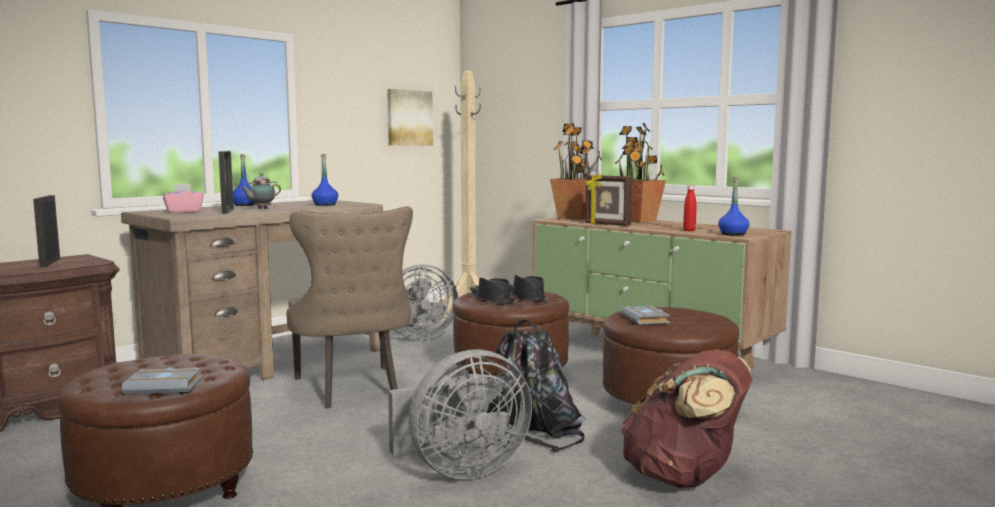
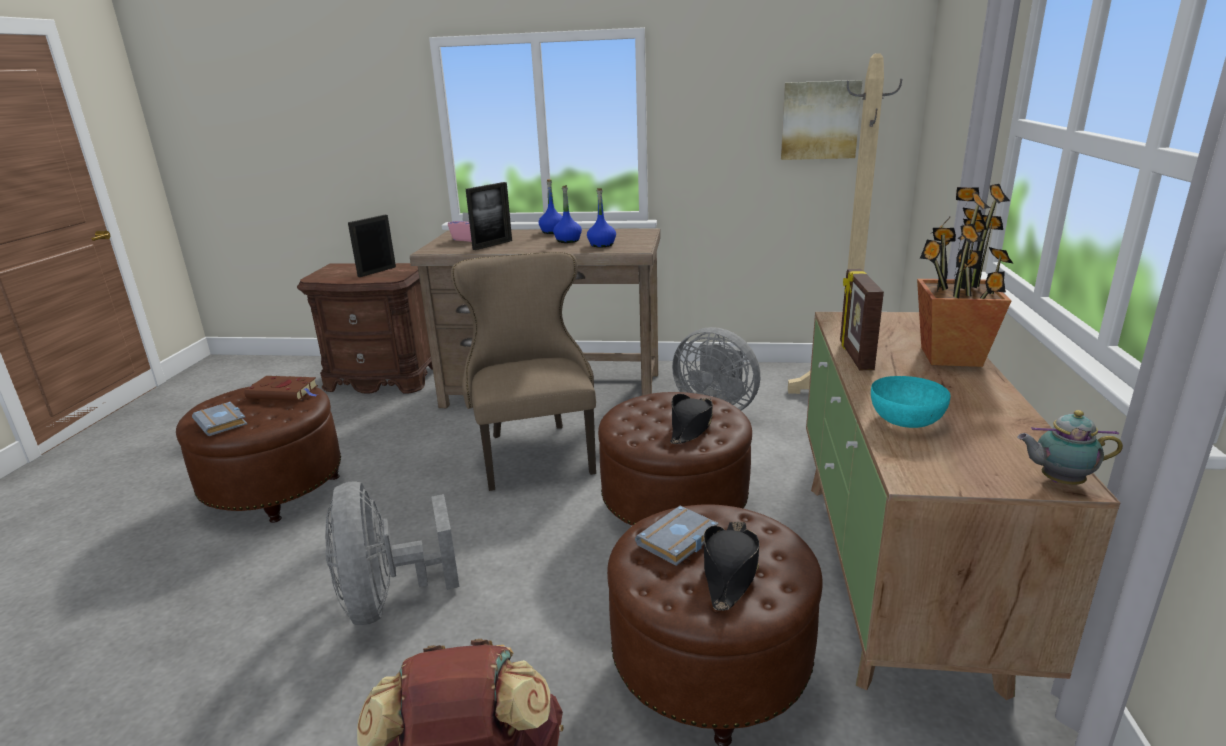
camera: 55 degrees right, 15 degrees up
(158, 361) = (284, 392): none -> brown book
(261, 209) = (527, 245): teapot -> teapot (1058, 481)
(352, 388) = (534, 452): beige chair -> beige chair turned 135 degrees clockwise
(460, 470) = (389, 599): grey fan -> grey fan turned 45 degrees clockwise
(494, 299) = (648, 415): black hat -> black hat (730, 571)
(536, 428) = (533, 596): black backpack -> none
(576, 218) = (890, 321): potted plant -> none
(689, 230) = (905, 420): red bottle -> turquoise bowl
(733, 234) = (928, 464): blue bottle -> blue bottle (567, 240)

